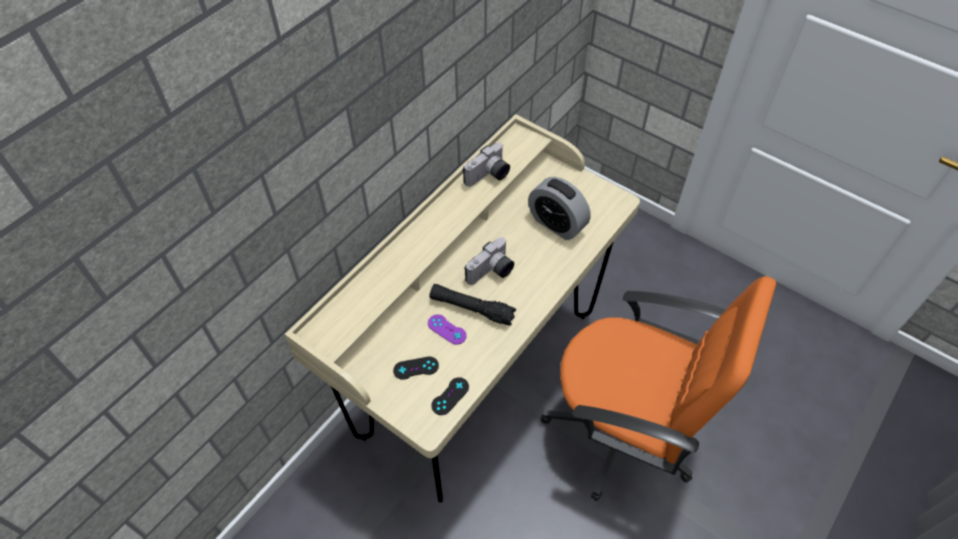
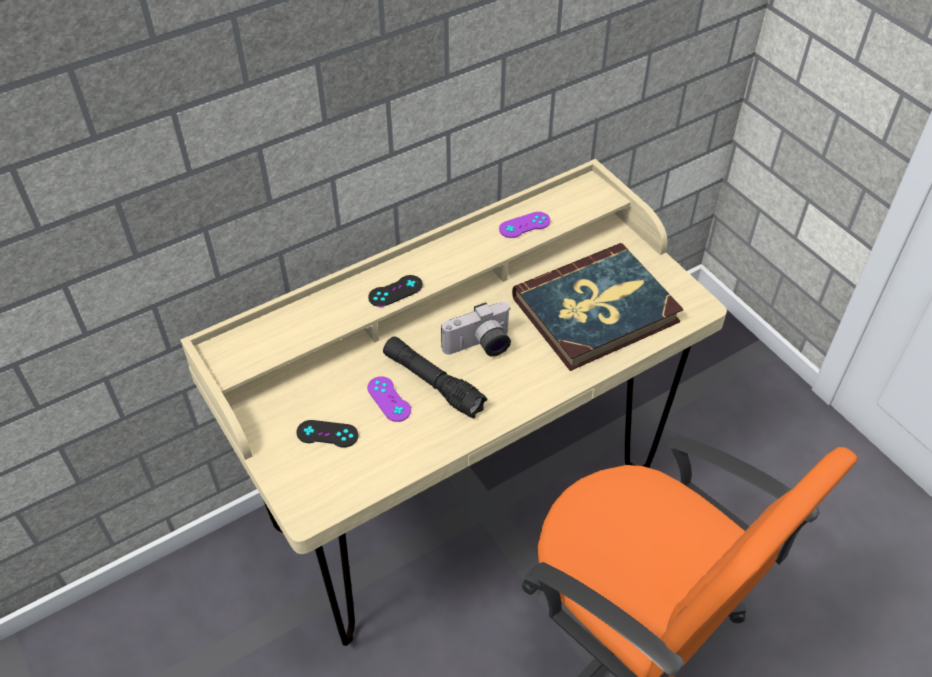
camera: 20 degrees right, 5 degrees down
(450, 396) = (353, 482): black game controller -> black game controller (395, 291)
(488, 176) = (524, 225): camera -> purple game controller
(557, 223) = (596, 310): alarm clock -> book

